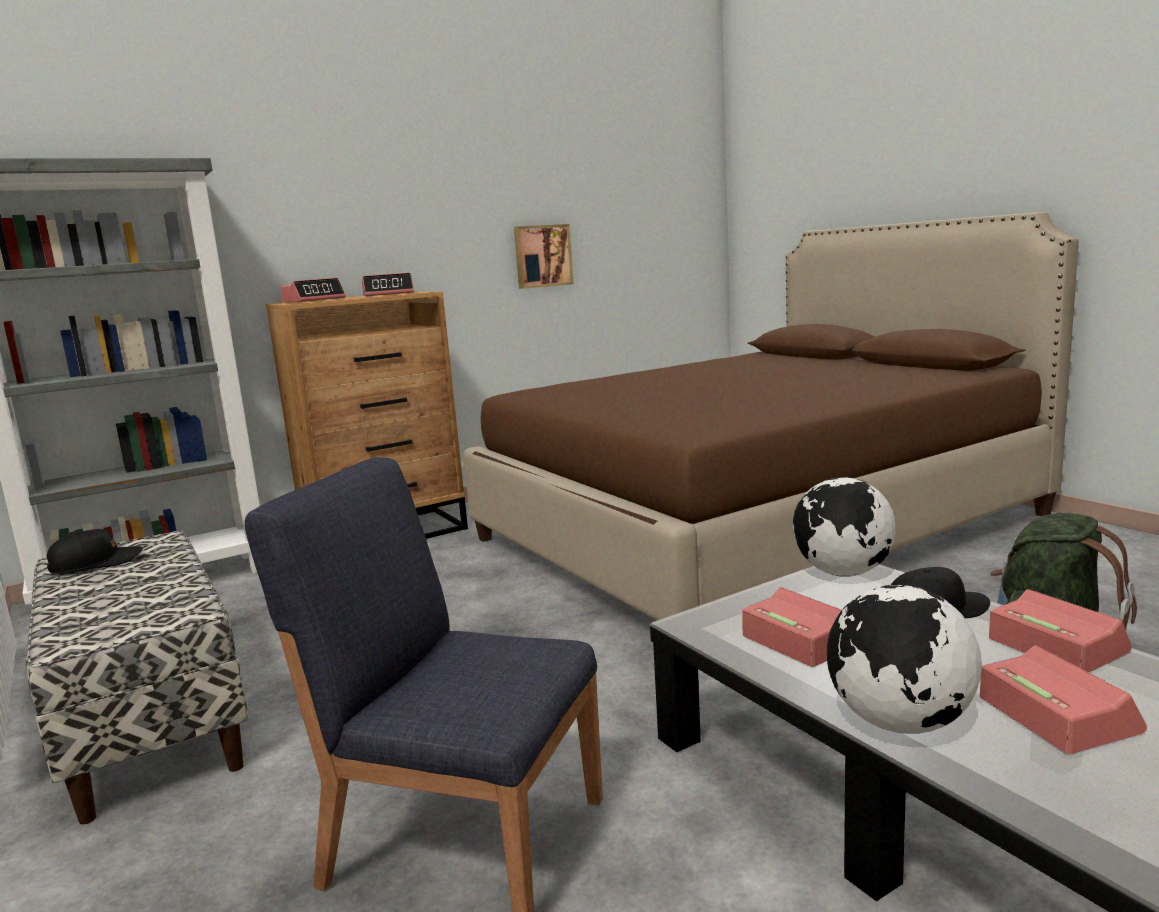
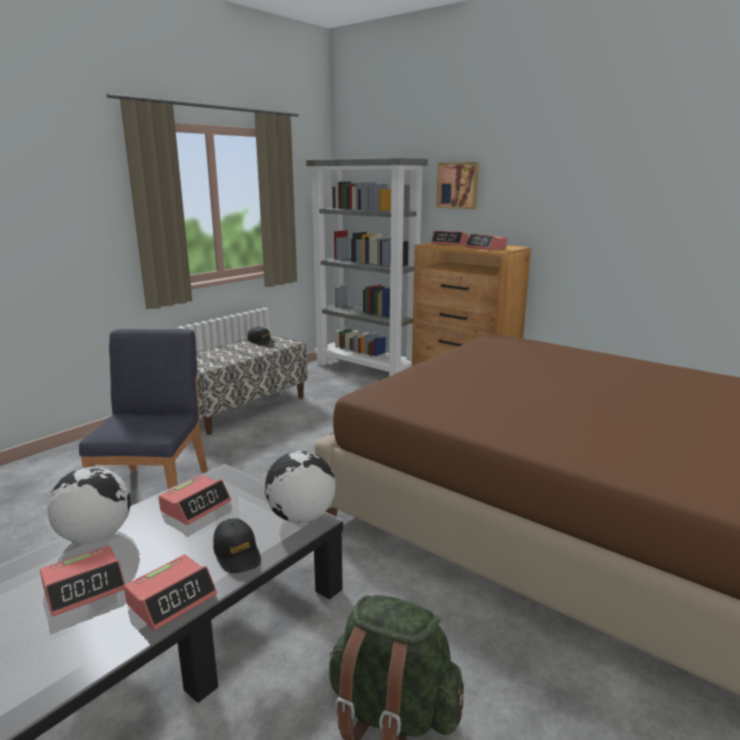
camera: 70 degrees right, 5 degrees up
(542, 256) = (656, 235): picture -> picture (458, 185)

